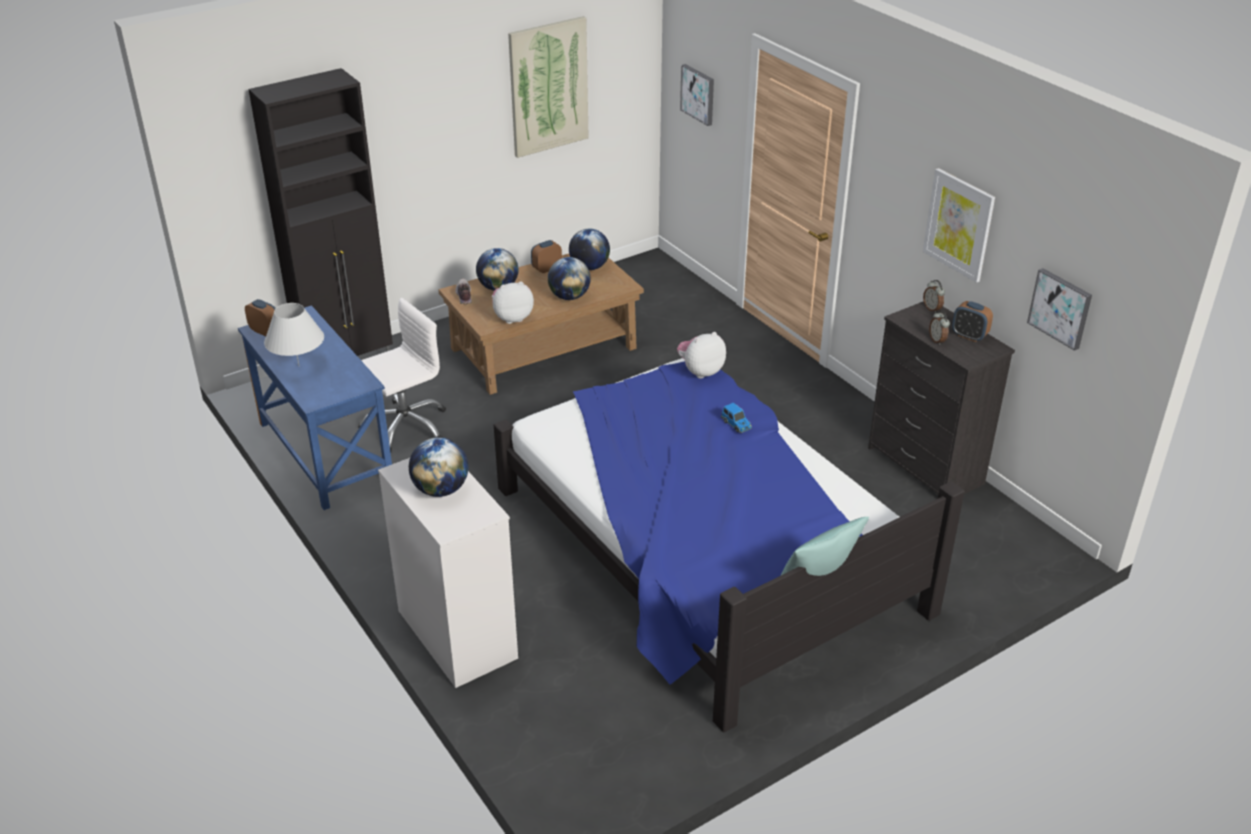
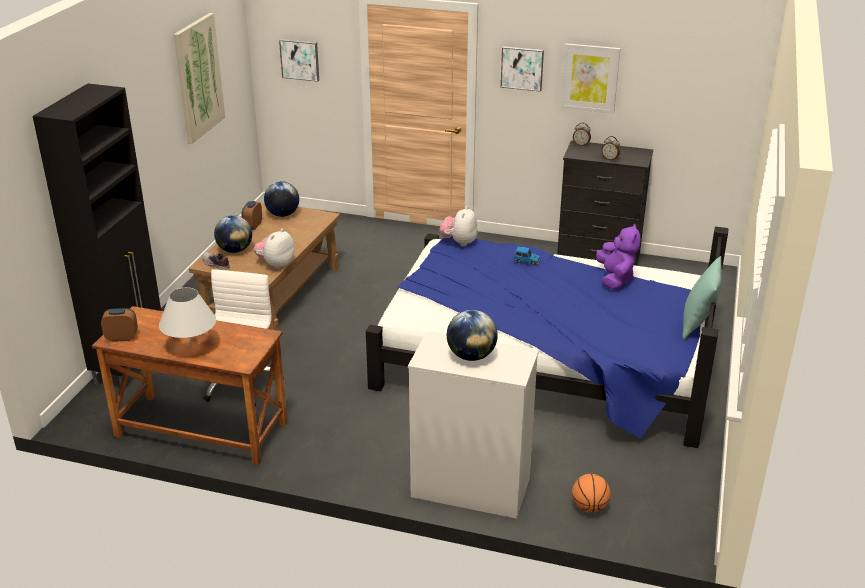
camera: 40 degrees left, 5 degrees down
(324, 453) = (201, 430): blue desk -> brown desk
(532, 720) = (589, 507): none -> basketball
(569, 297) = (296, 237): globe -> none
(804, 490) = (615, 279): none -> purple plush toy
(969, 336) = (621, 151): alarm clock -> none
(1060, 308) = (687, 106): picture -> picture (522, 68)

